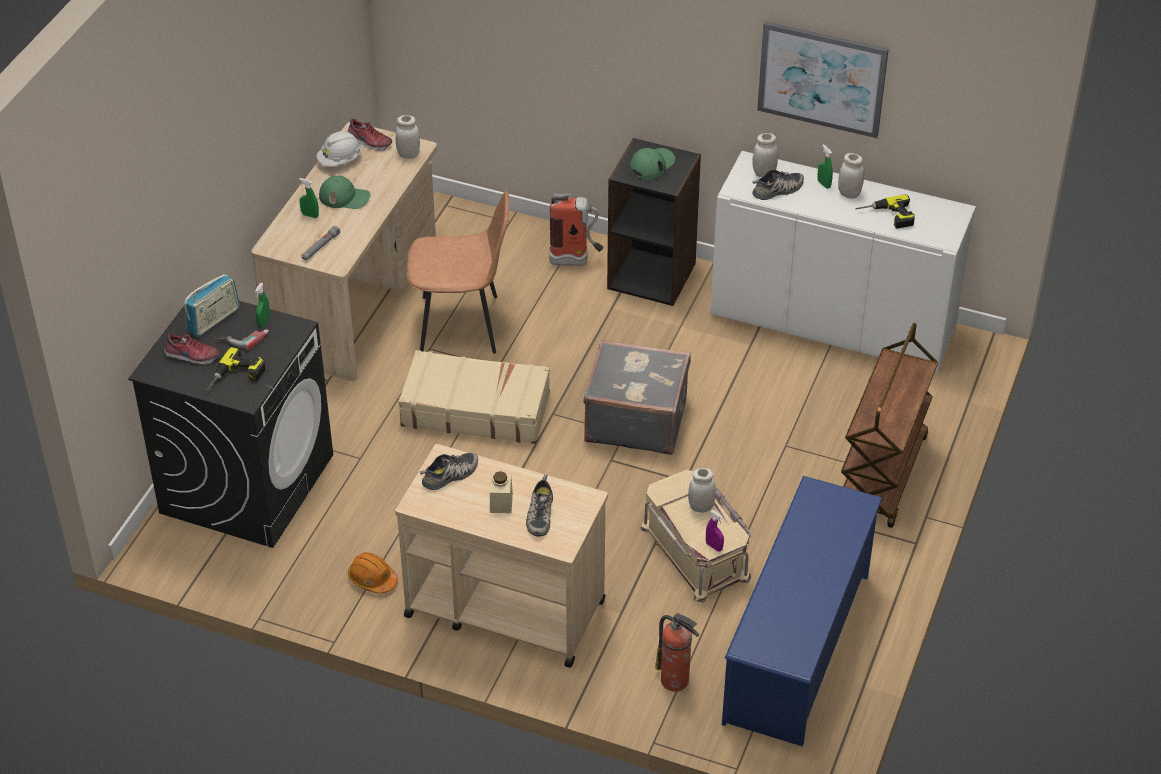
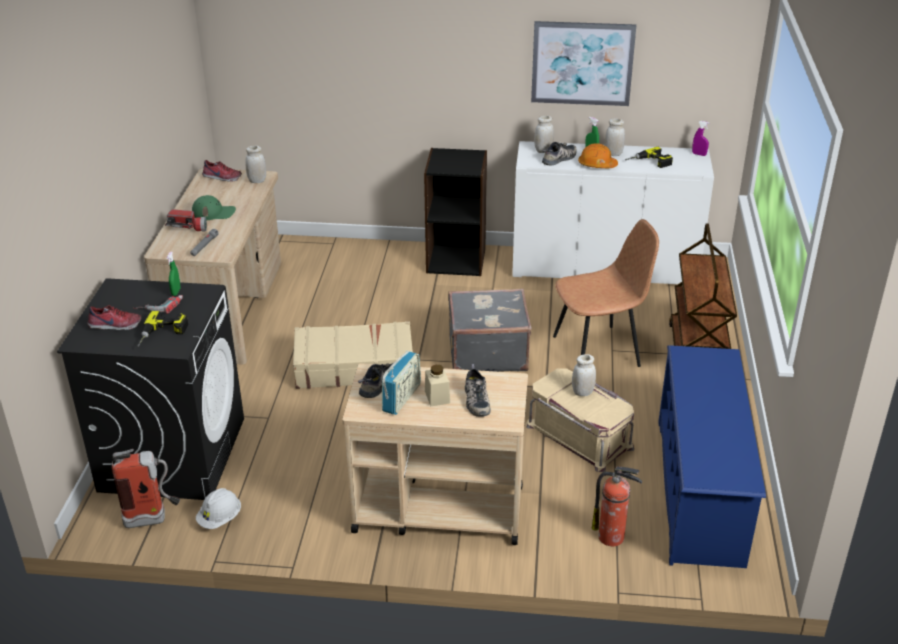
camera: 15 degrees left, 10 degrees down
(213, 320) = (128, 297): radio -> radio (402, 398)
(310, 215) = (188, 227): green spray bottle -> flashlight
(340, 160) = (202, 191): white hard hat -> white hard hat (220, 519)
(372, 579) = (311, 508): orange hard hat -> orange hard hat (597, 165)
(462, 325) = (321, 313): brown chair -> brown chair (598, 351)
(576, 261) = (394, 259): fire extinguisher -> fire extinguisher (153, 519)
(652, 165) = (453, 160): green cap -> none
(714, 546) = (608, 418): purple spray bottle -> purple spray bottle (699, 154)

